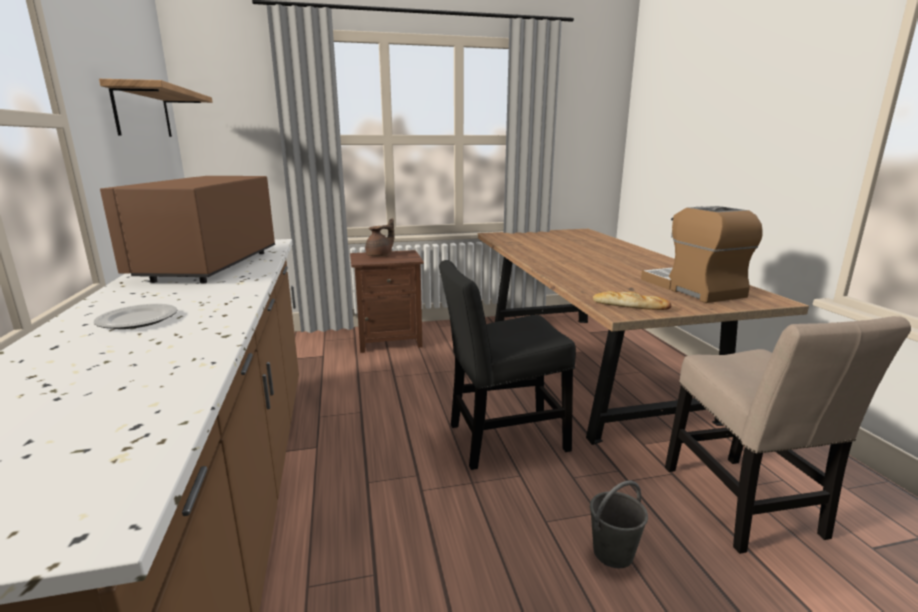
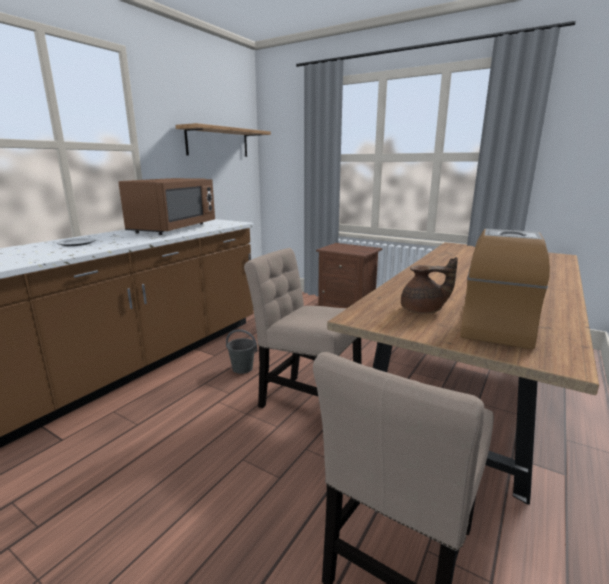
camera: 45 degrees right, 0 degrees up
(209, 265) = (173, 228): brown microwave -> brown microwave turned 150 degrees clockwise
(380, 255) = (348, 247): brown teapot -> brown teapot (423, 310)
(501, 439) = (306, 401): black chair -> beige chair
(613, 552) = (244, 504): grey bucket -> grey bucket (243, 368)
(630, 305) = (380, 316): bread -> none

